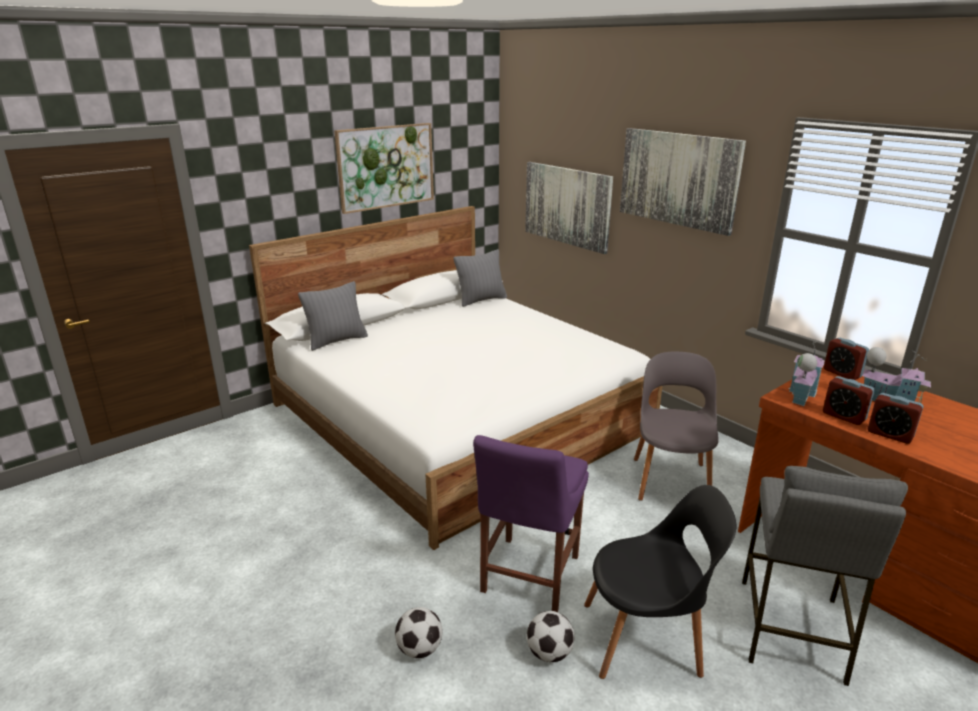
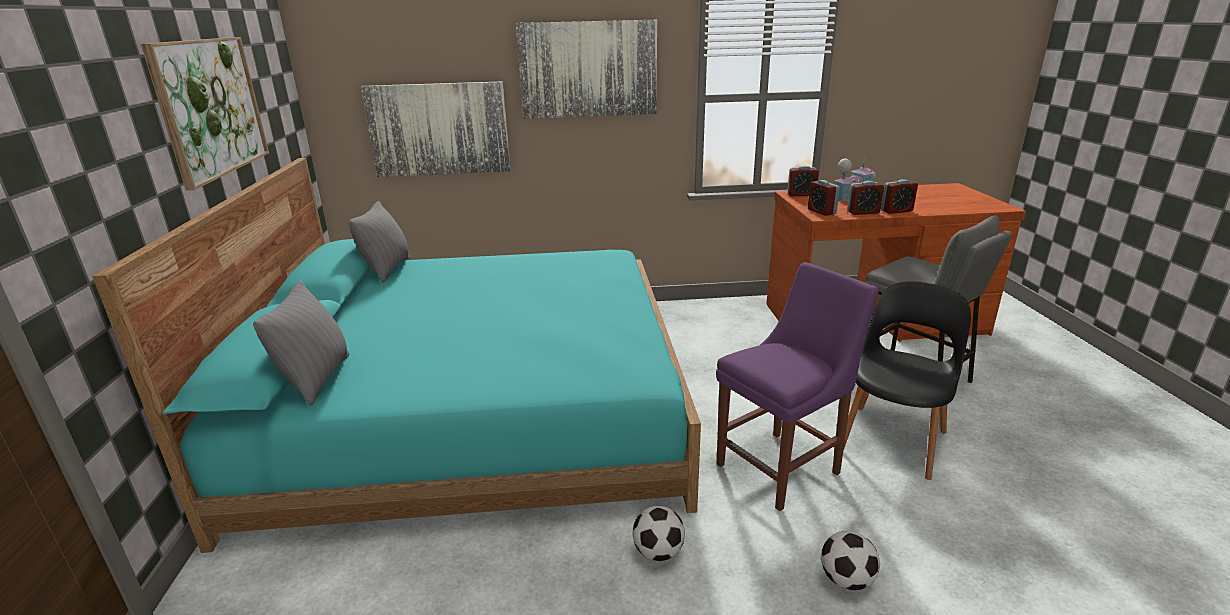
camera: 55 degrees left, 0 degrees up
(458, 417) = (477, 406): white bed -> turquoise bed
(528, 577) = (782, 467): purple chair -> purple chair turned 90 degrees counterclockwise
(549, 653) = (889, 495): football -> football (658, 552)
(671, 479) = (711, 344): grey chair -> none
(801, 395) = (821, 211): toy house -> alarm clock

